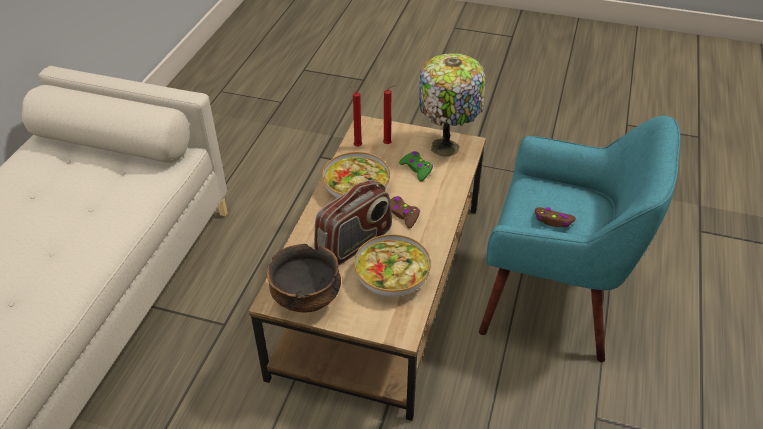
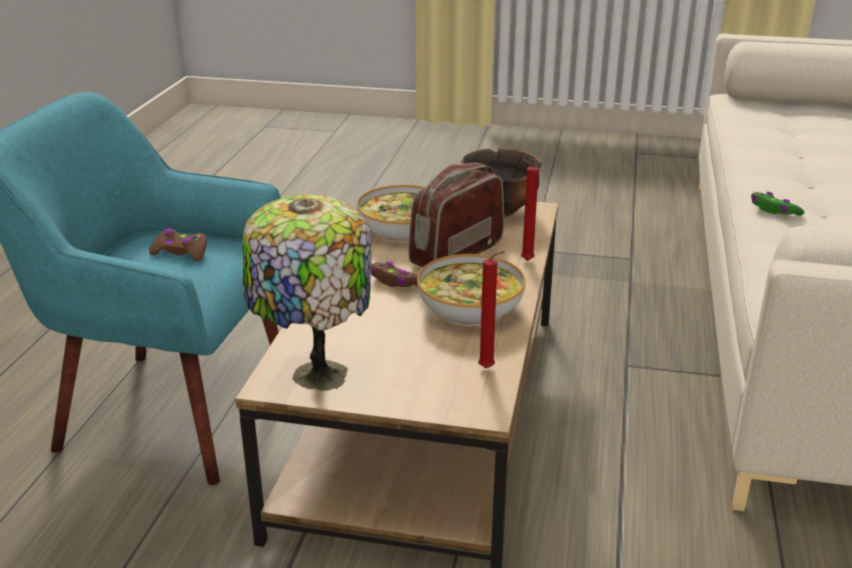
camera: 175 degrees right, 15 degrees down
(388, 144) = (428, 375): red candle -> red candle (525, 260)
(417, 169) = (374, 338): green game controller -> green game controller (774, 210)

